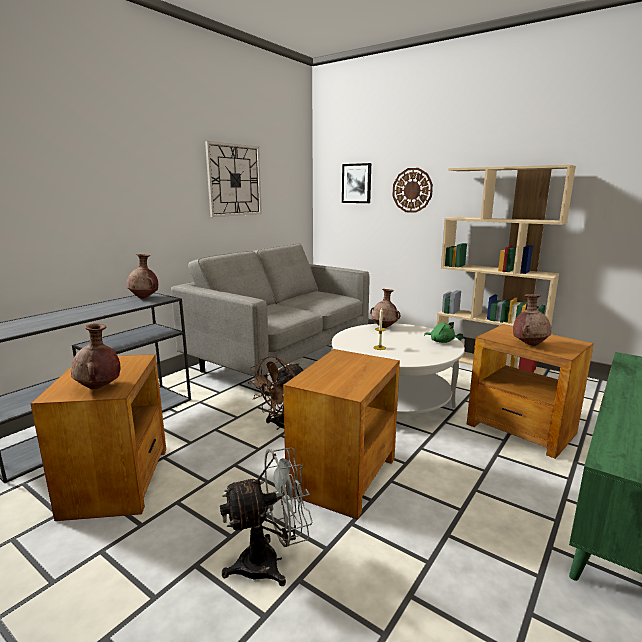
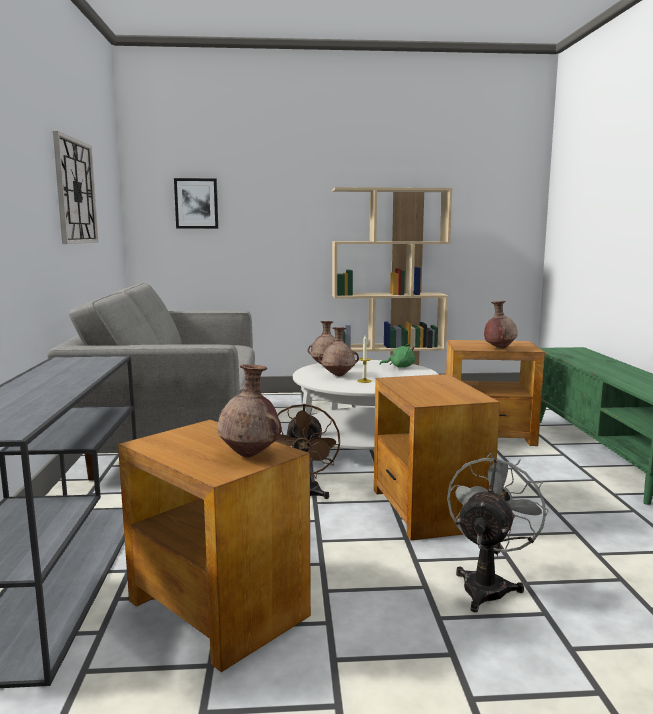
camera: 40 degrees left, 5 degrees down
(144, 298) = (73, 362): brown vase -> brown vase (339, 375)
(412, 190) = (275, 212): wall clock -> none

